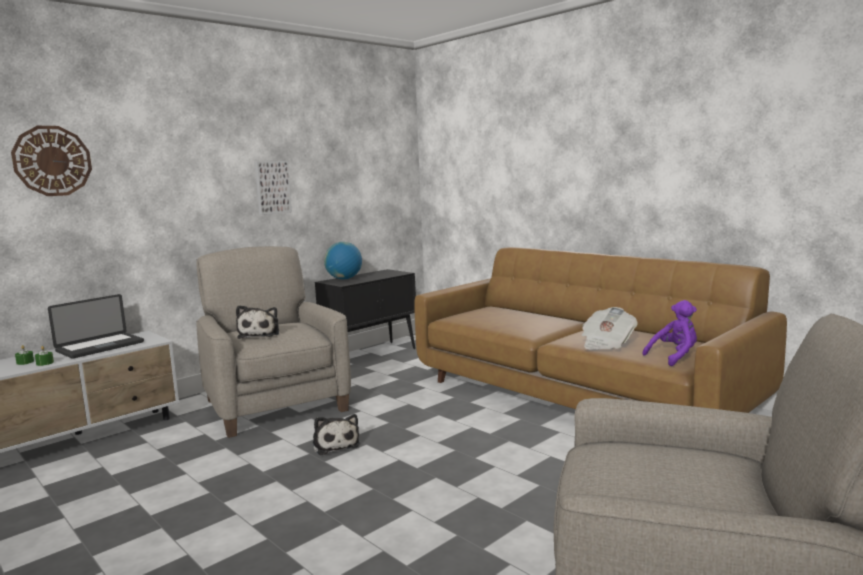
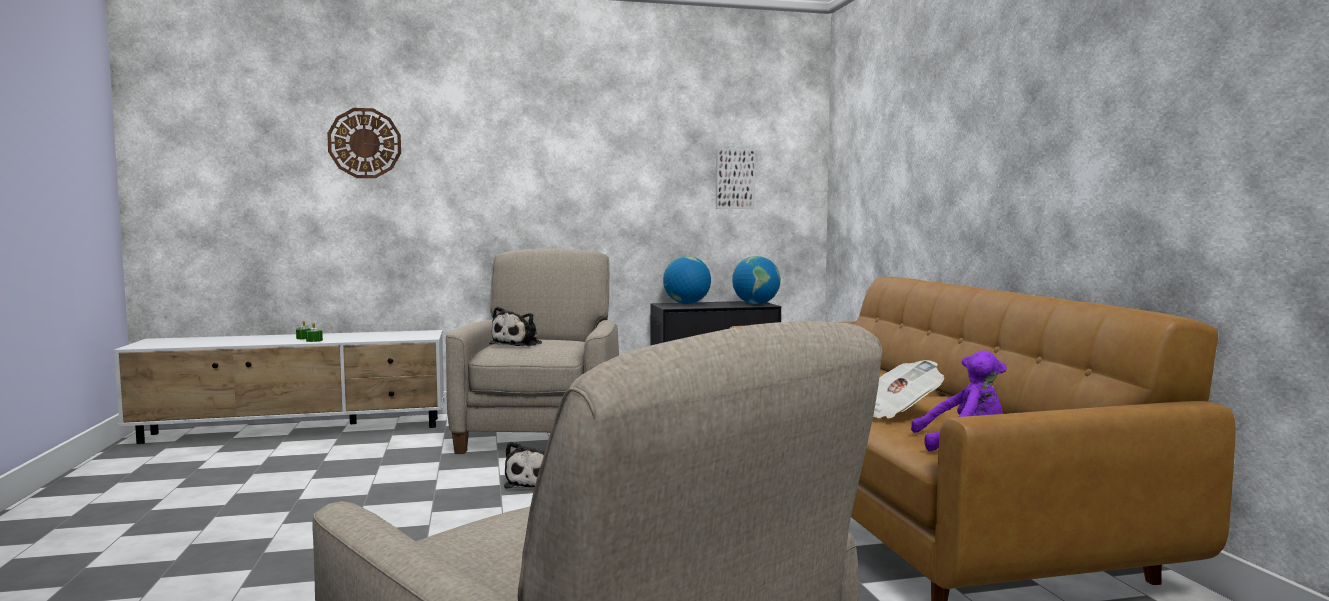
camera: 30 degrees right, 5 degrees down
(100, 347) = (377, 335): laptop -> none
(272, 187) = (605, 183): picture -> picture (734, 179)
(393, 273) = (755, 304): none -> globe

